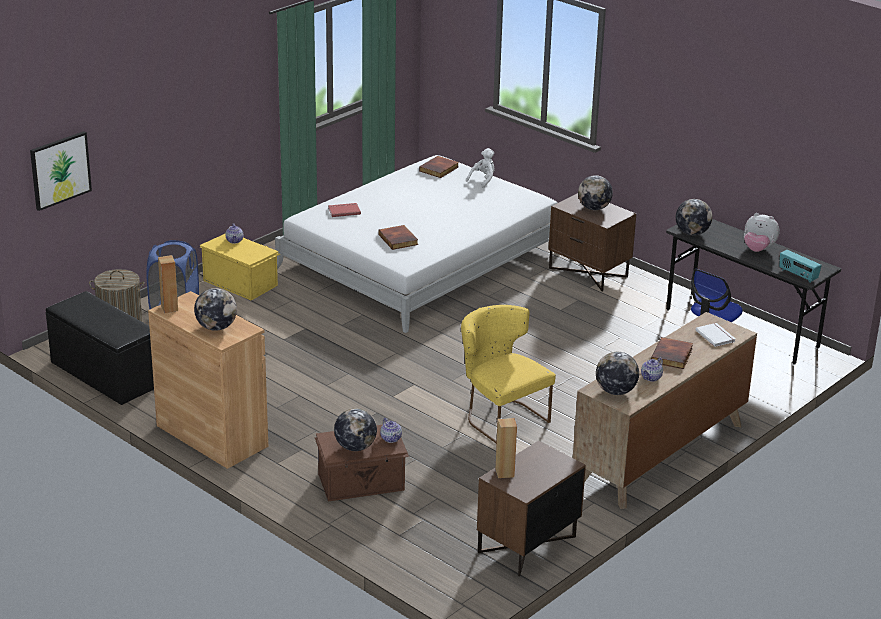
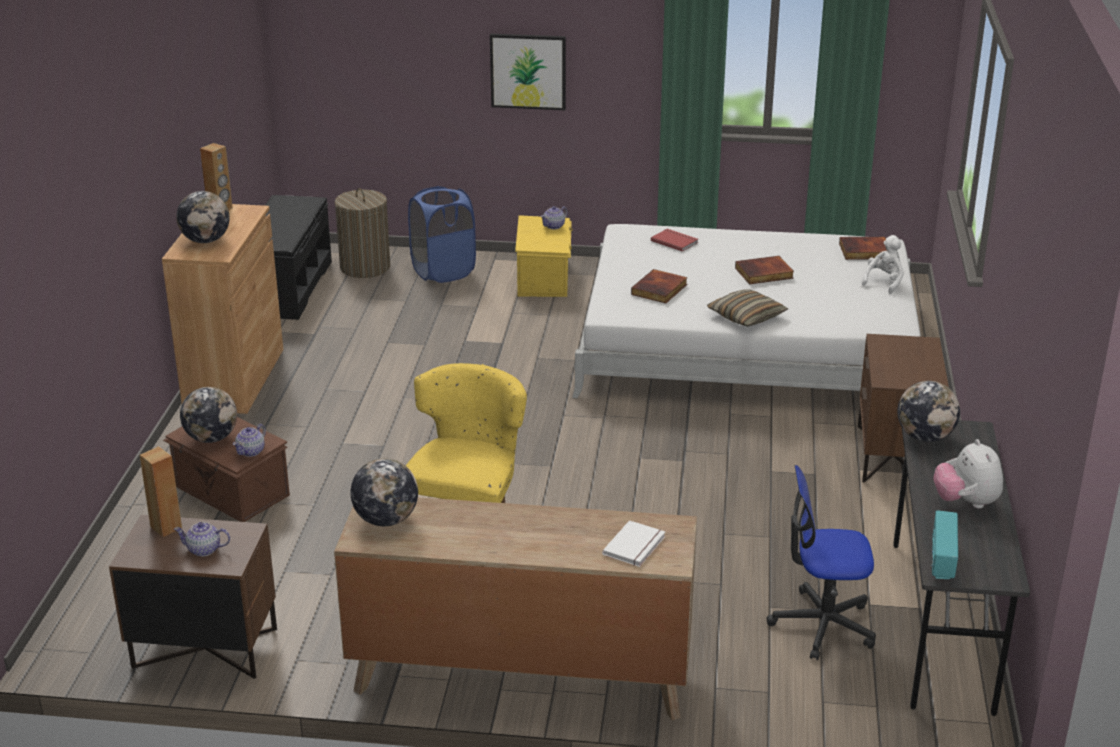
camera: 55 degrees right, 0 degrees up
(60, 170) = (338, 55): picture -> picture (528, 71)
(466, 230) = (746, 316): none -> pillow
(483, 180) = (884, 282): white plush toy -> white plush toy turned 60 degrees counterclockwise
(594, 208) = (910, 360): globe -> none
(651, 377) = (455, 534): teapot -> teapot (204, 550)
(672, 356) = (534, 531): book -> book (764, 273)

